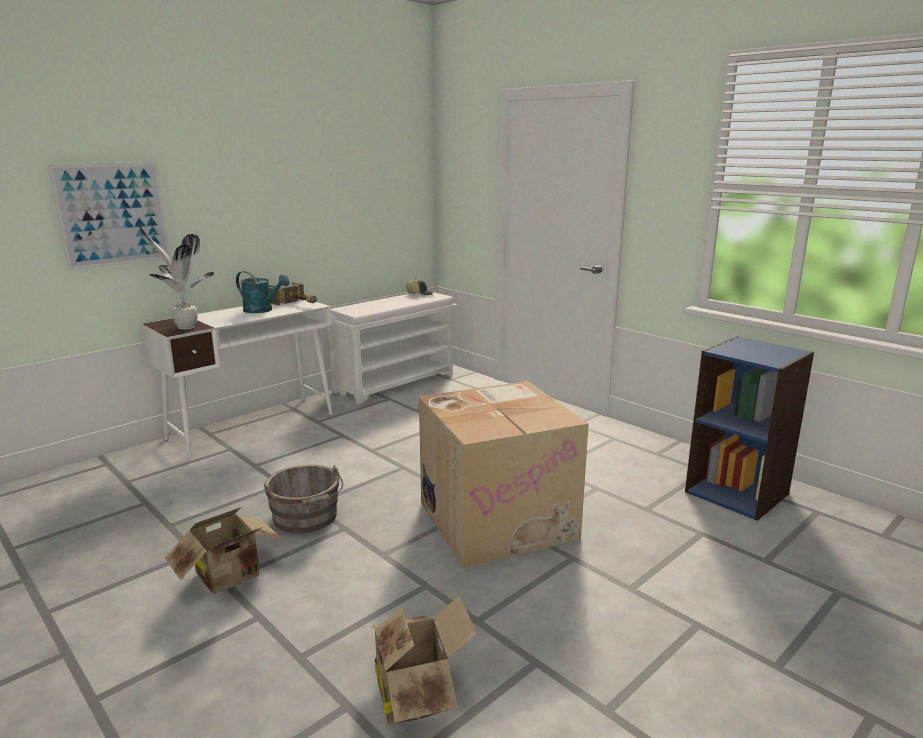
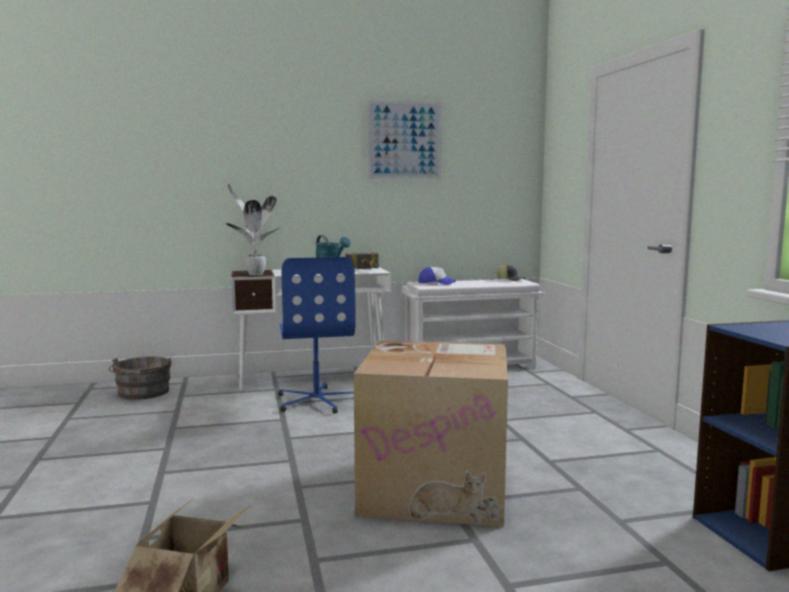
camera: 30 degrees right, 10 degrees down
(113, 214) = (220, 179): picture -> picture (404, 140)
(231, 577) = (169, 471): cardboard box -> none
(291, 453) = (317, 401): none -> blue office chair
(306, 518) = (272, 446): grey bucket -> grey bucket (142, 393)
(360, 307) = (436, 283): none -> cap

